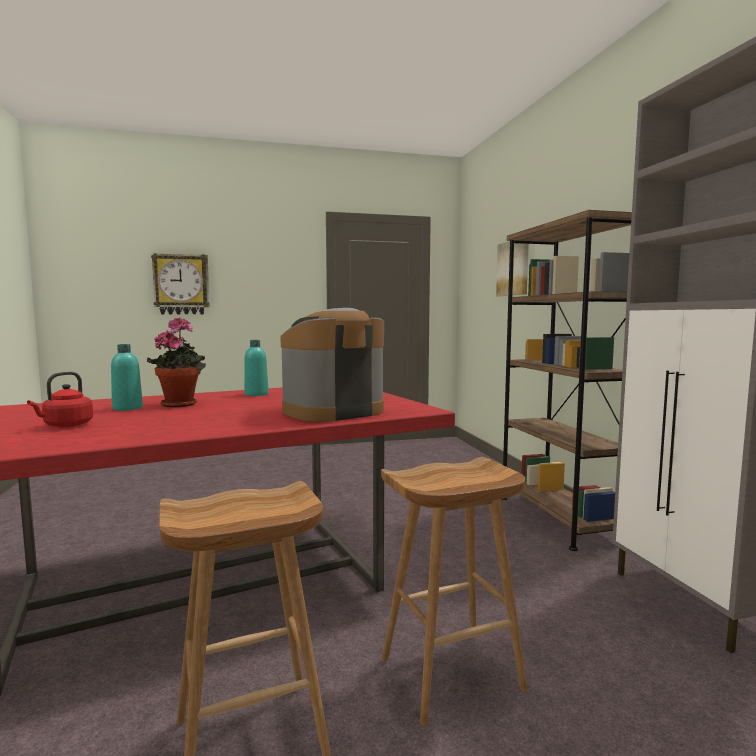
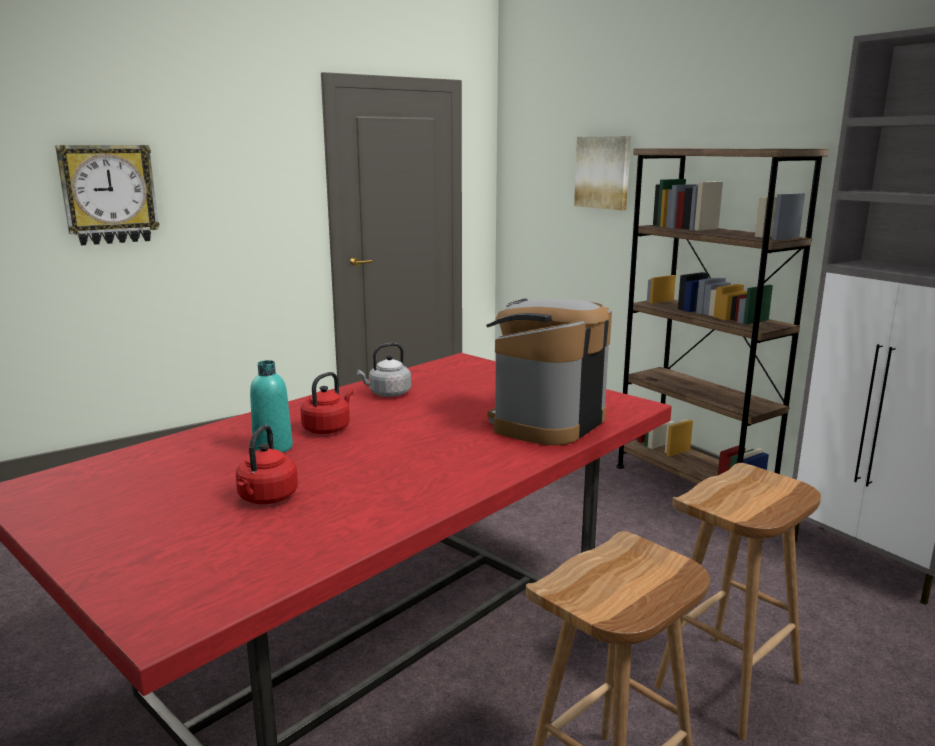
camera: 20 degrees left, 10 degrees up
(181, 404) = (328, 428): potted plant -> red kettle
(256, 394) = (387, 394): turquoise bottle -> grey kettle

